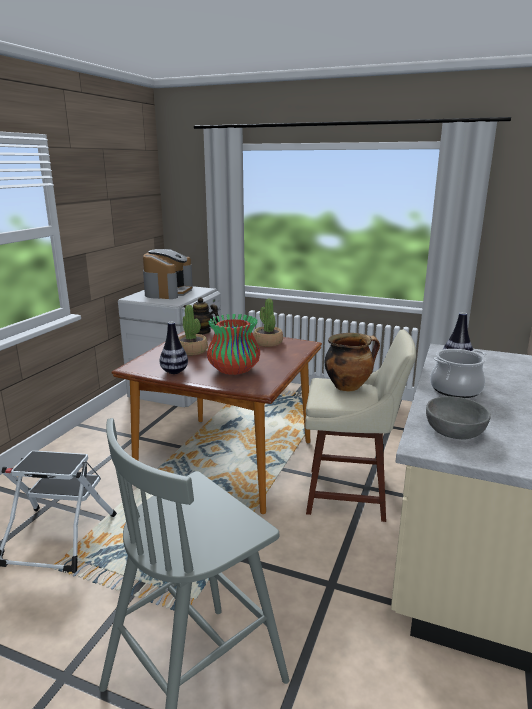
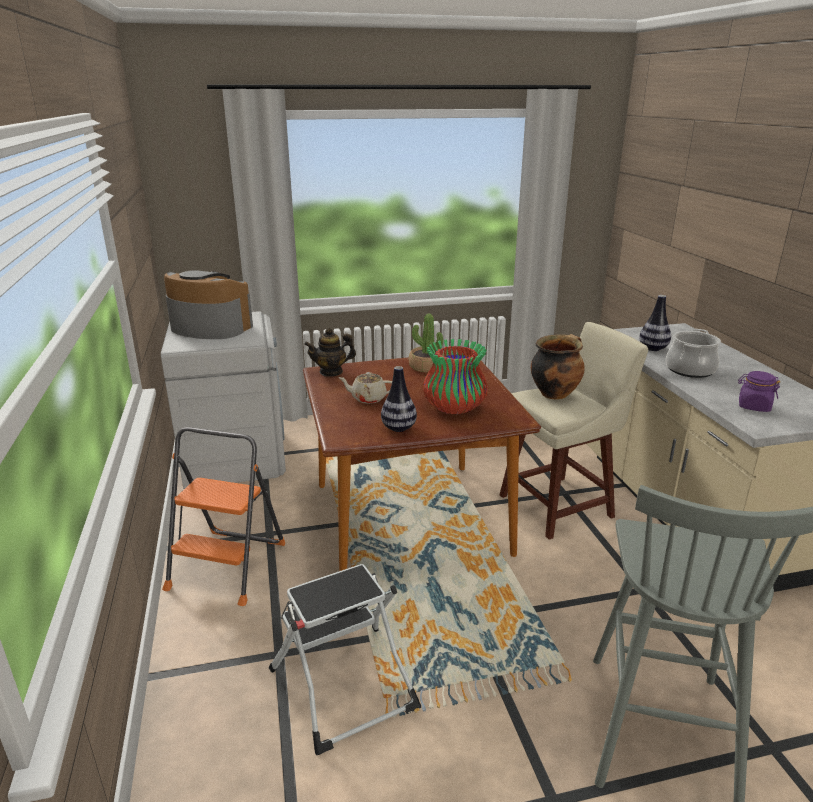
camera: 35 degrees left, 5 degrees up
(95, 444) = (230, 562): none -> orange step ladder
(168, 292) = (209, 328): coffee machine -> coffee machine turned 45 degrees counterclockwise
(192, 351) = (368, 398): potted plant -> beige teapot
(455, 431) = (753, 406): grey bowl -> purple jar

